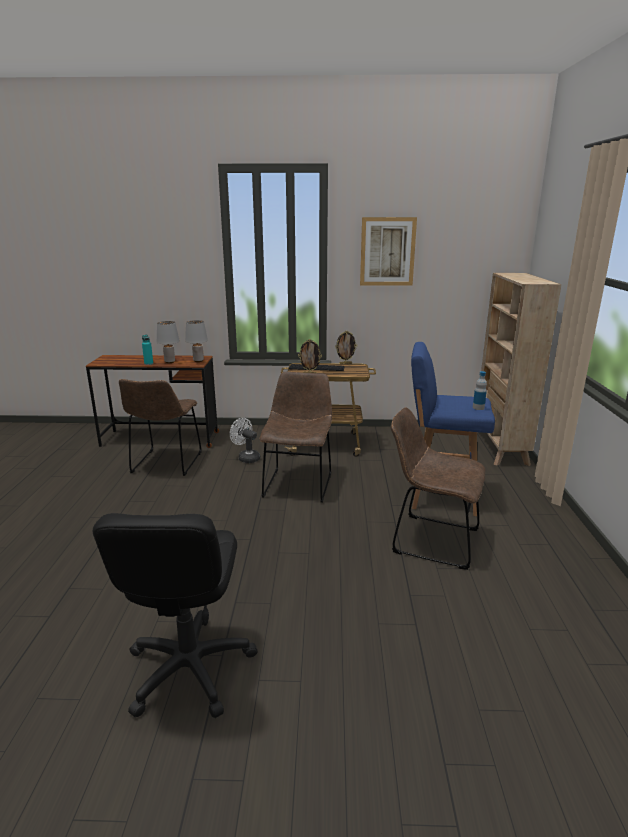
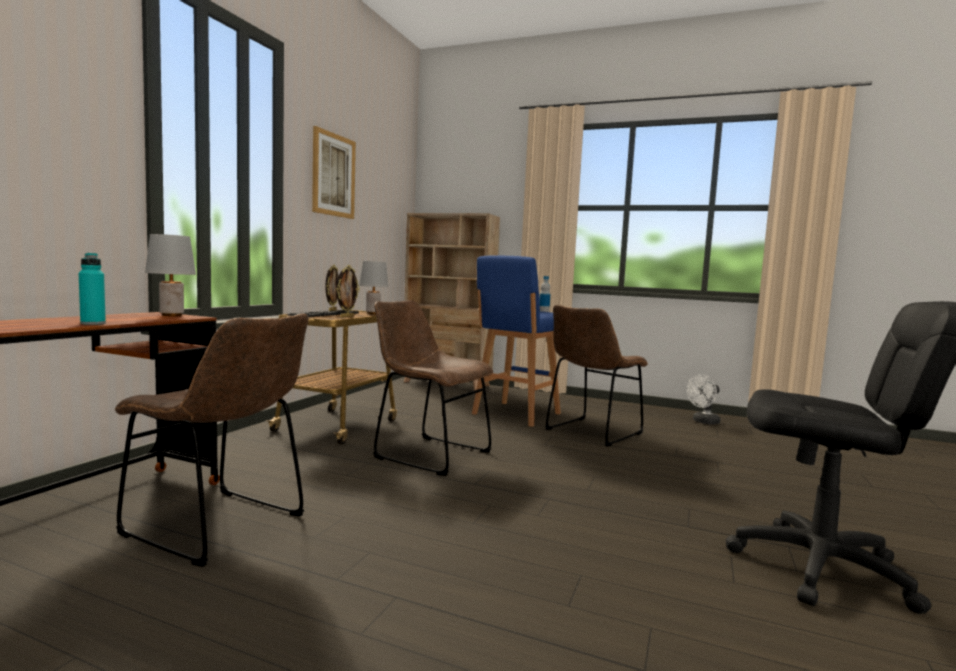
camera: 70 degrees left, 15 degrees down
(169, 362) = (124, 319): grey table lamp -> grey table lamp (372, 313)
(246, 458) = (304, 467): white fan -> white fan (703, 422)

